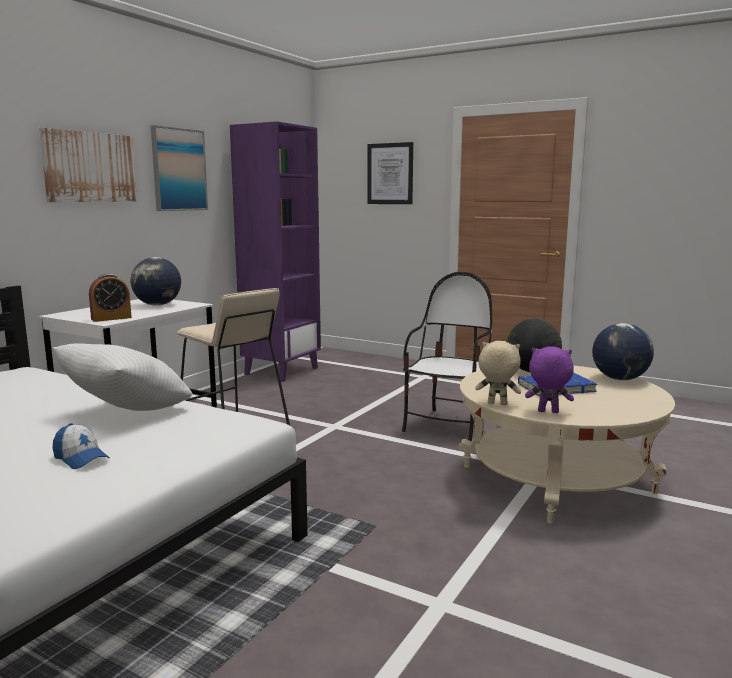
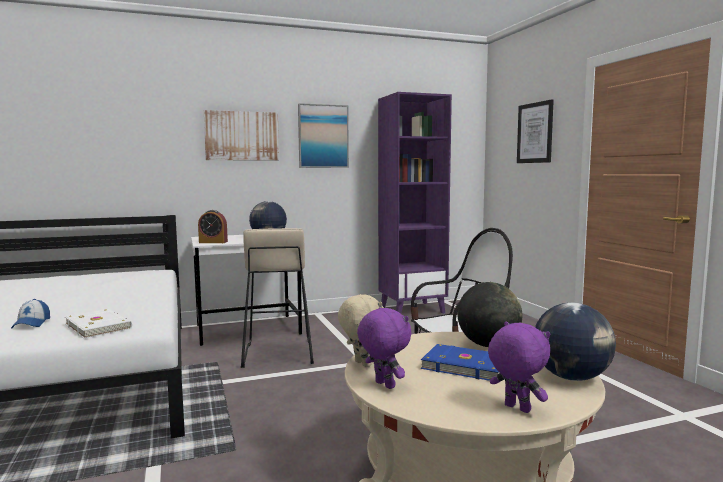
camera: 40 degrees right, 5 degrees down
(127, 413) = (122, 304): white pillow -> none
(189, 437) = (99, 326): none -> white book
(640, 402) = (516, 408): none -> purple plush toy

